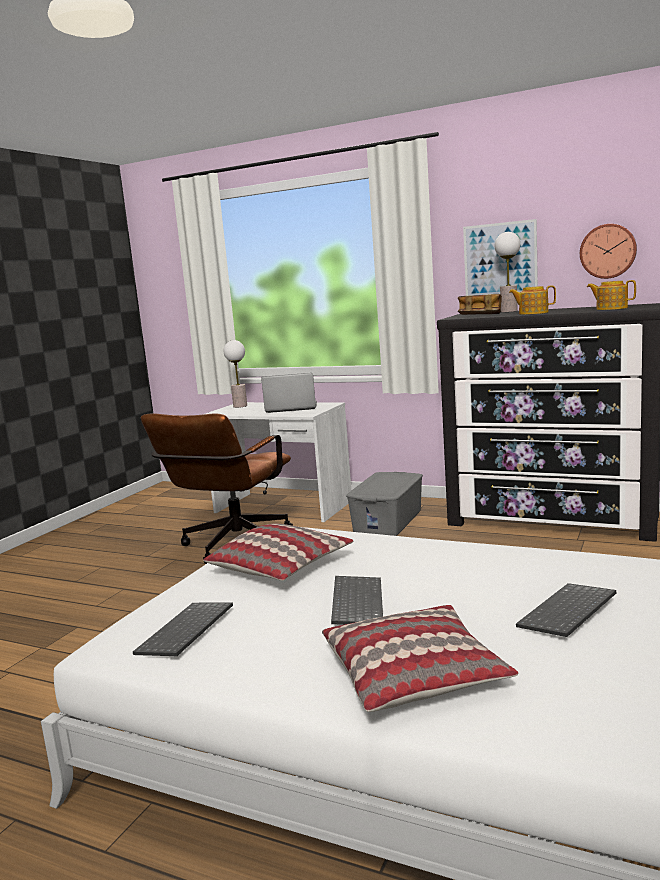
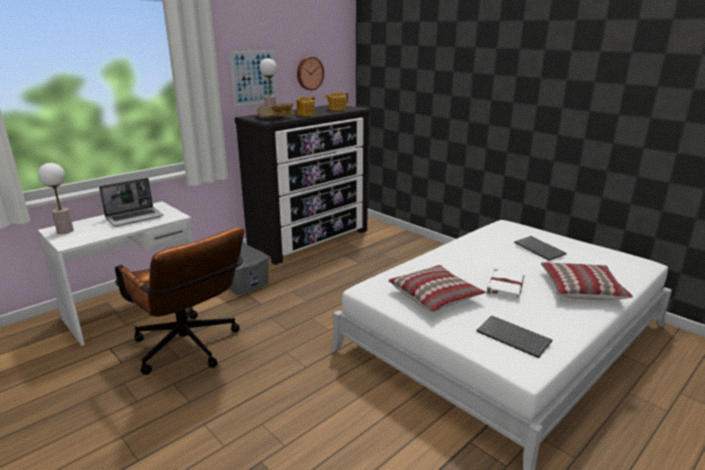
camera: 70 degrees left, 10 degrees up
(290, 408) = (135, 217): laptop -> laptop turned 150 degrees counterclockwise
(355, 602) = (505, 285): keyboard -> white book

